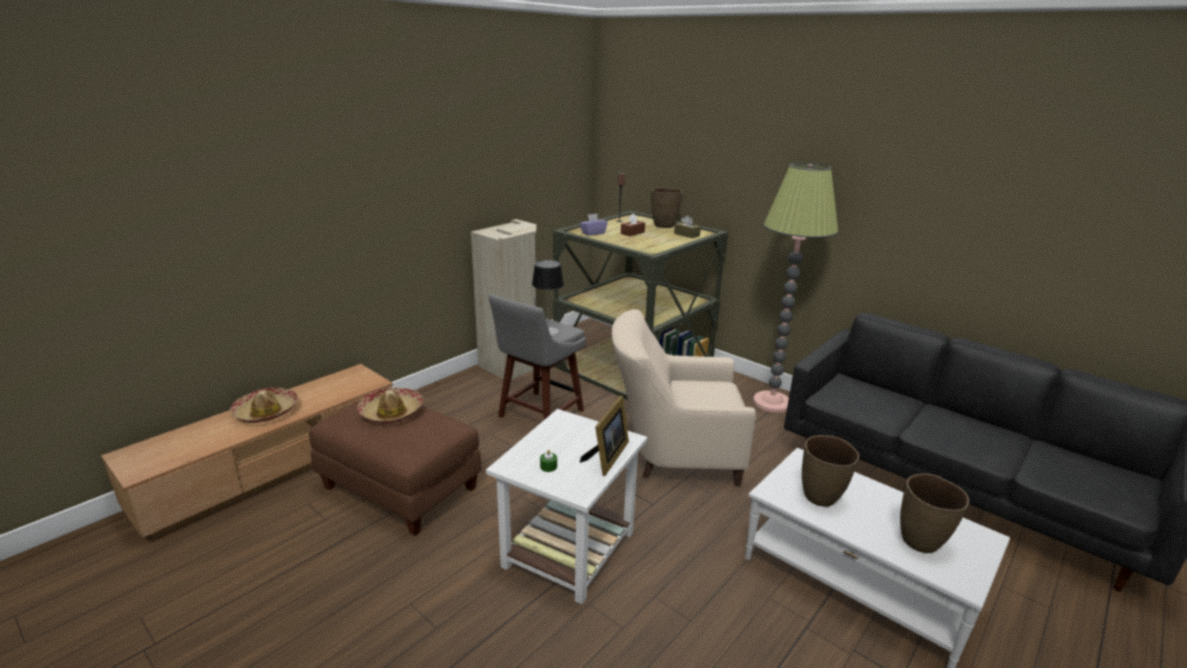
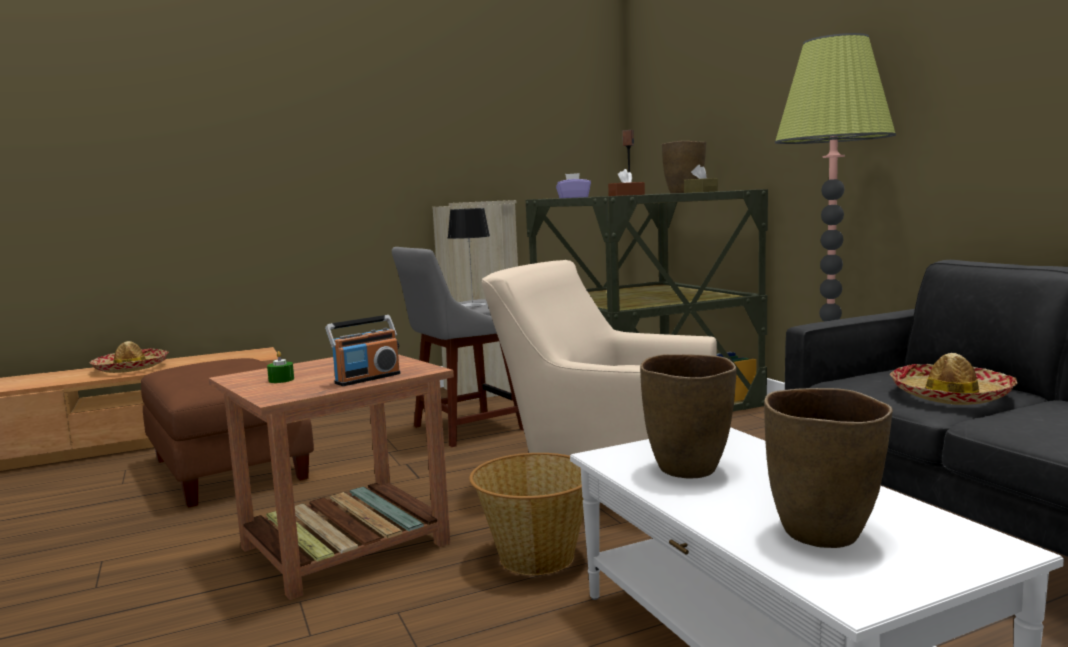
camera: 25 degrees right, 15 degrees down
(391, 412) = (228, 365): hat -> hat (951, 396)
(570, 548) = (347, 544): white side table -> brown side table
(607, 457) = (367, 378): picture frame -> radio
(691, 533) = (536, 556): none -> basket

